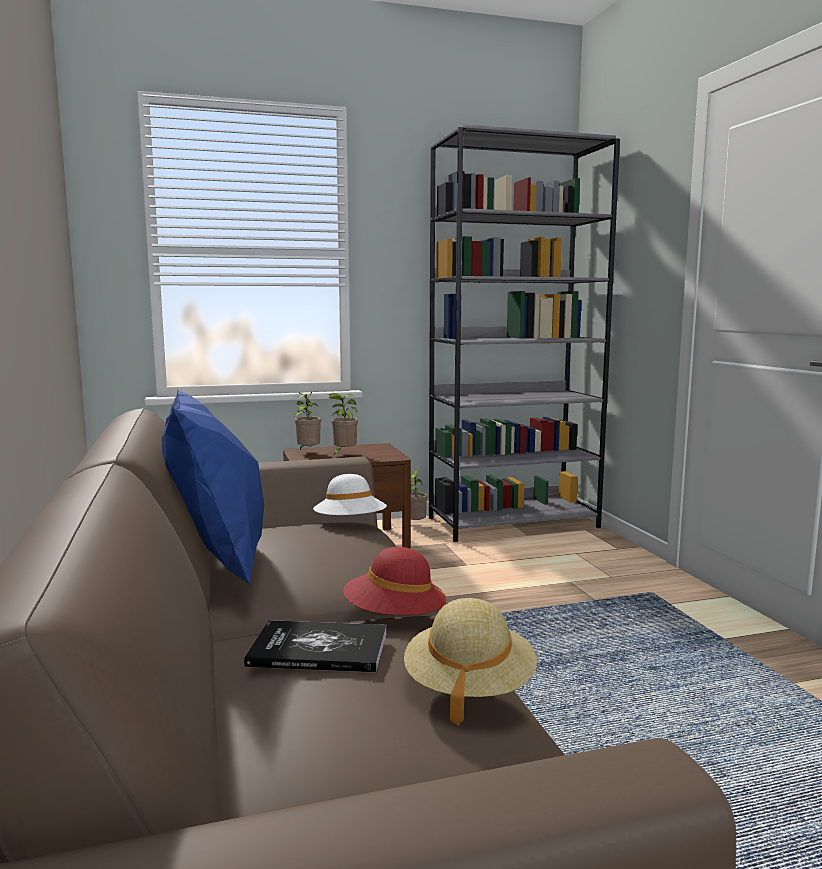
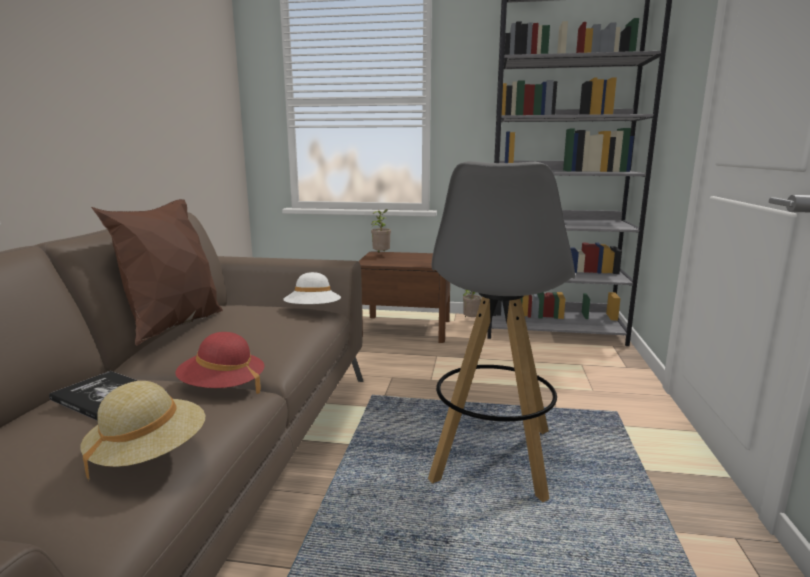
camera: 25 degrees right, 5 degrees up
(218, 566) = (174, 328): blue pillow -> brown pillow
(343, 454) = (403, 259): potted plant -> none
(585, 659) = (492, 455): none -> grey stool

